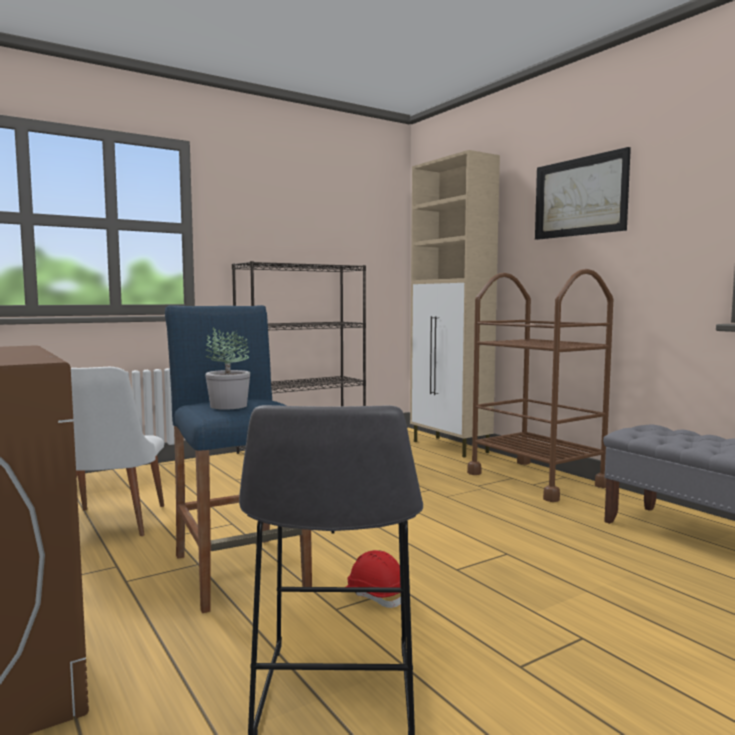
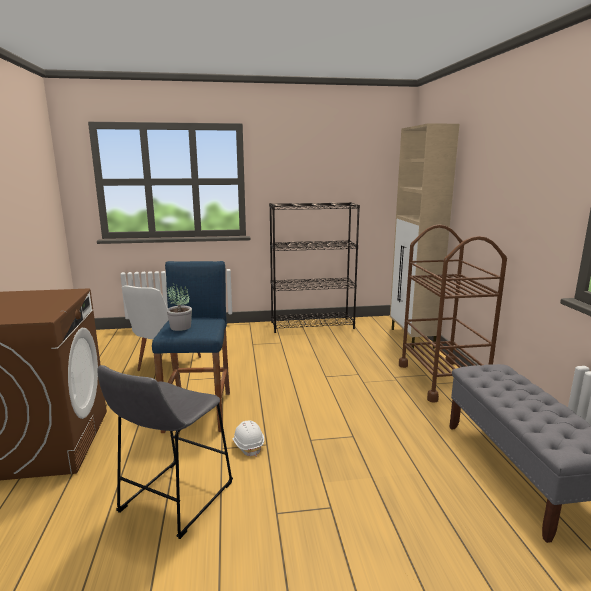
camera: 25 degrees right, 10 degrees up
(374, 595) = (248, 445): red hard hat -> white hard hat
(580, 197) = (501, 169): picture -> none

